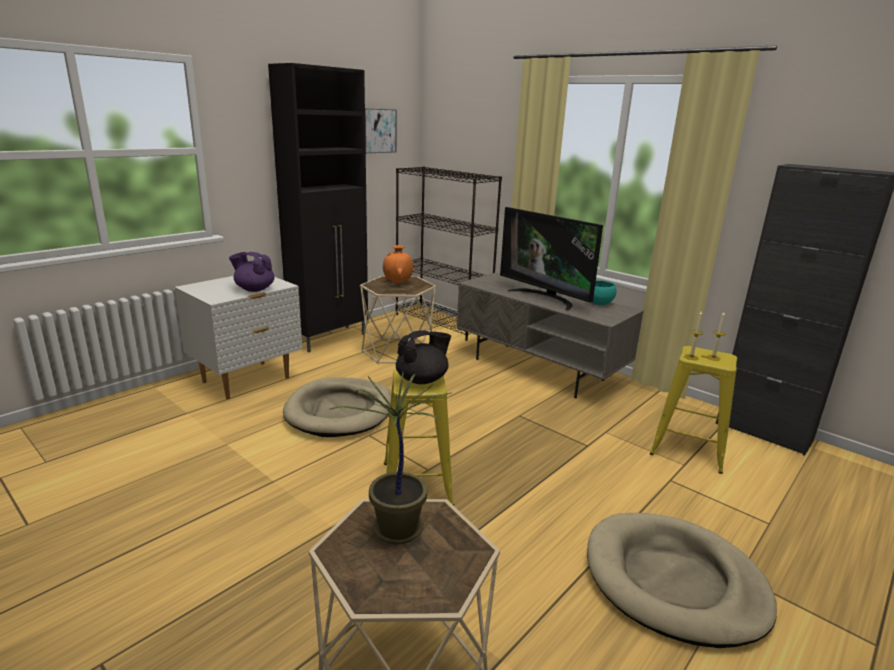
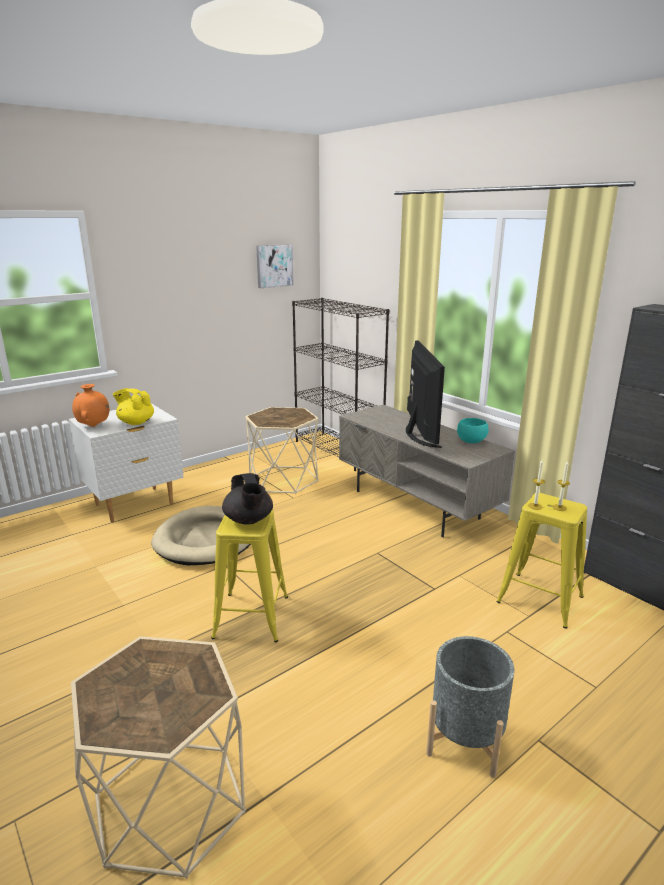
camera: 10 degrees right, 0 degrees up
(254, 289) = (136, 422): purple teapot -> yellow teapot
(330, 339) = (225, 465): black cabinet -> none
(395, 529) = (154, 668): potted plant -> none
(398, 283) = (282, 415): orange vase -> orange vase (94, 426)
(422, 380) = (249, 520): black teapot -> black teapot turned 90 degrees clockwise
(545, 298) = (418, 434): television -> television turned 150 degrees counterclockwise
(674, 582) = (466, 739): beige dog bed -> grey planter

